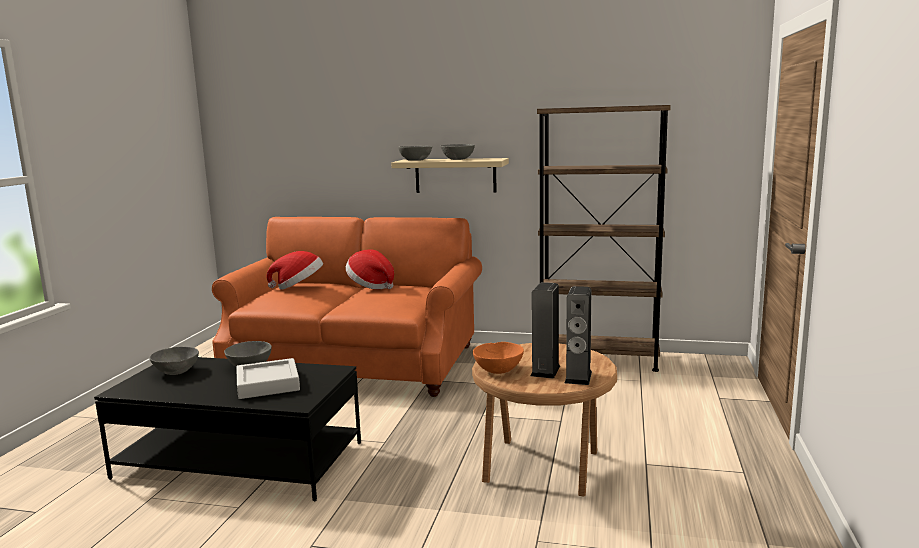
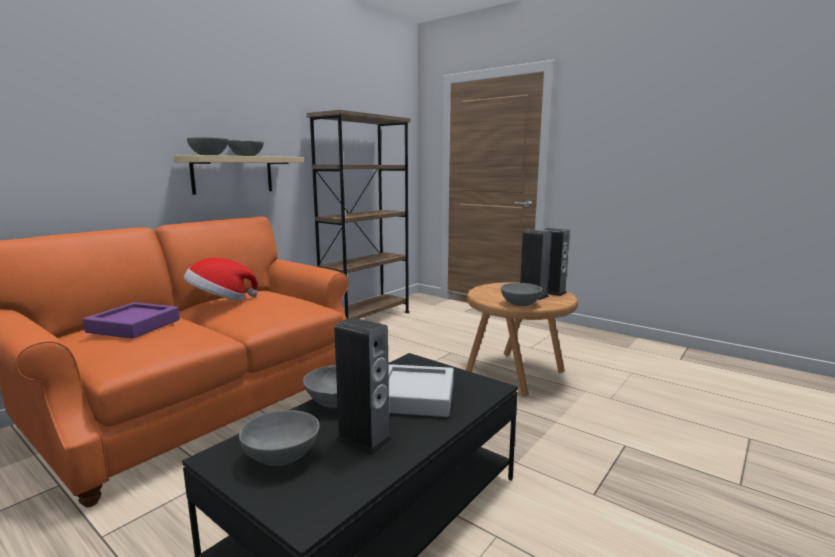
camera: 65 degrees left, 0 degrees up
(199, 384) = (364, 440): none -> speaker
(298, 287) = (134, 326): hat -> purple tray
(498, 370) = (520, 304): orange bowl -> grey bowl

